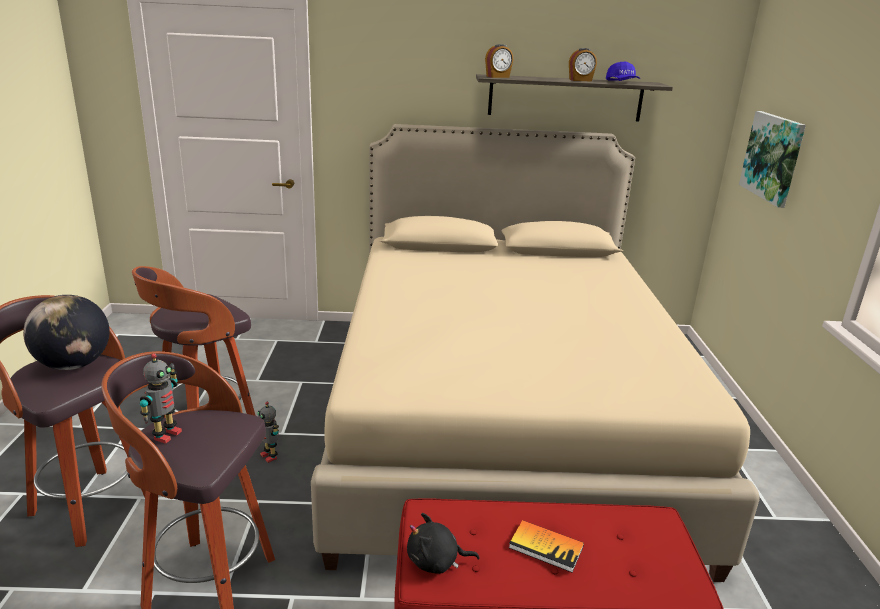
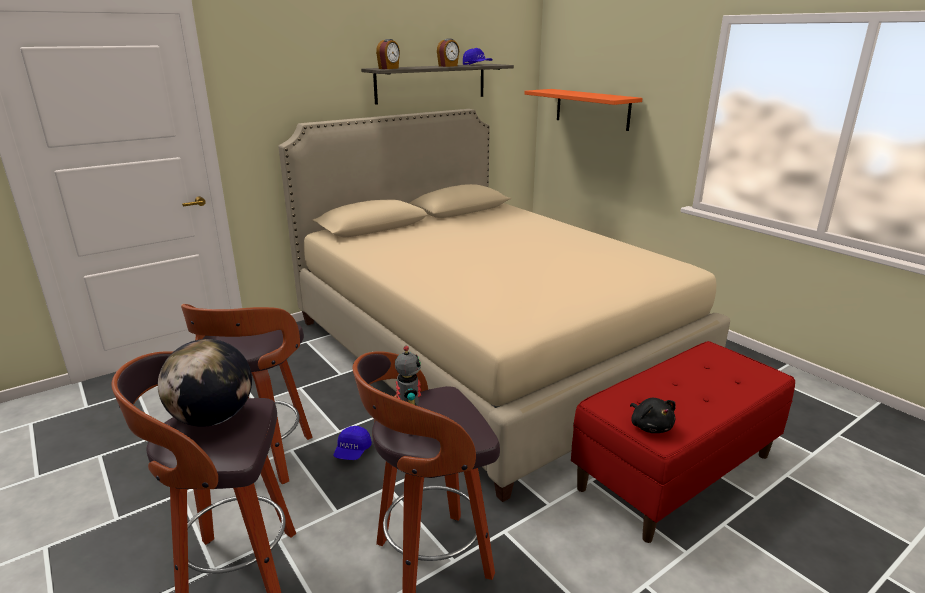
camera: 35 degrees left, 0 degrees up
(270, 456) = (352, 451): toy robot -> blue cap
(436, 561) = (650, 426): black plush toy -> black plush toy turned 75 degrees counterclockwise
(546, 547) = (687, 389): book -> none
(773, 157) = (592, 109): picture -> orange shelf

